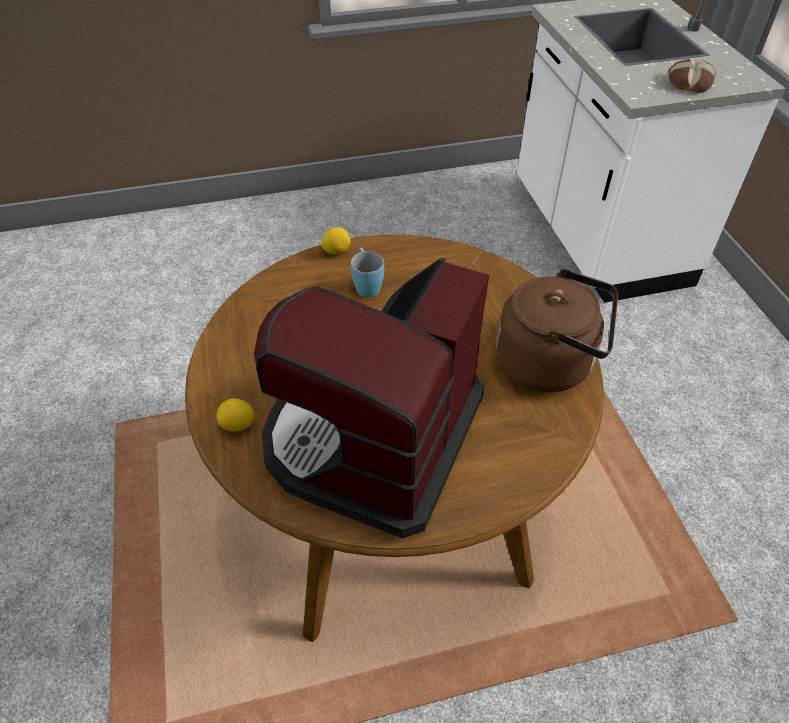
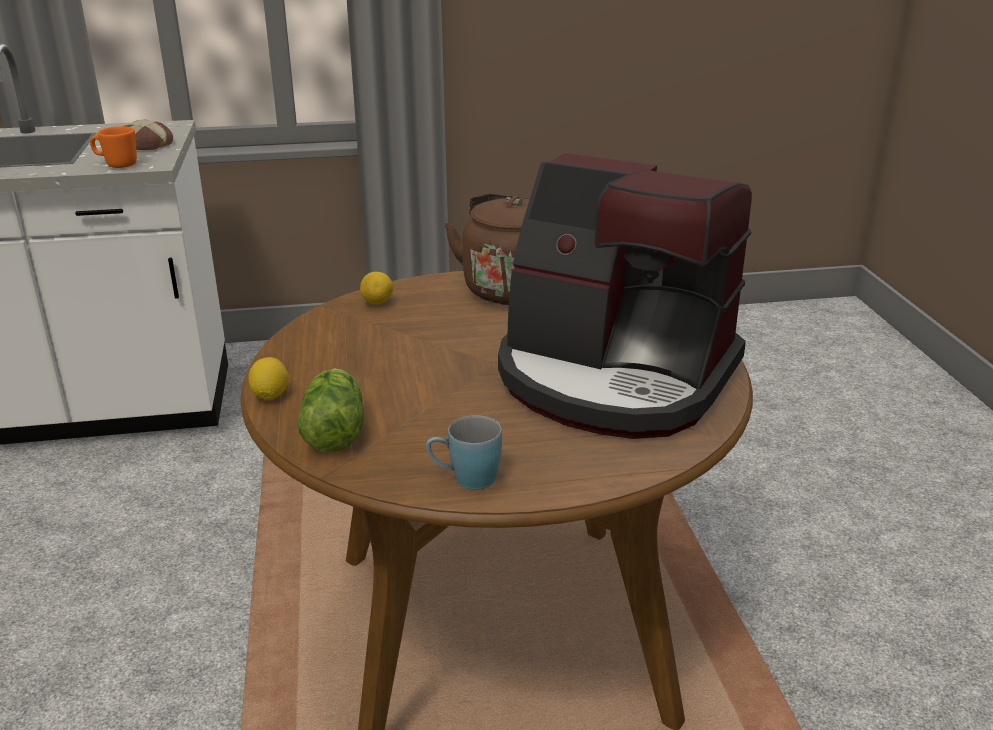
camera: 85 degrees left, 20 degrees down
(238, 425) = (596, 465): lemon -> lemon (377, 303)
(292, 287) = (335, 429): none -> lettuce
(366, 284) = (354, 376): blue mug -> blue mug (465, 479)
(630, 83) = (116, 165): none -> orange mug

